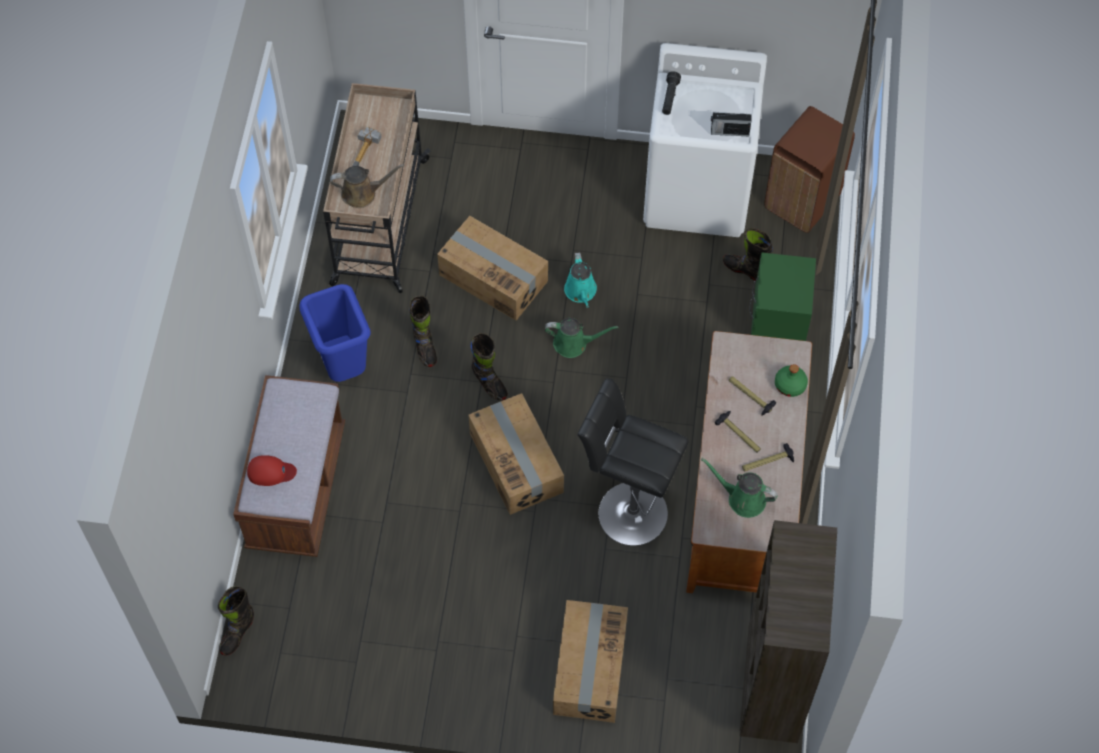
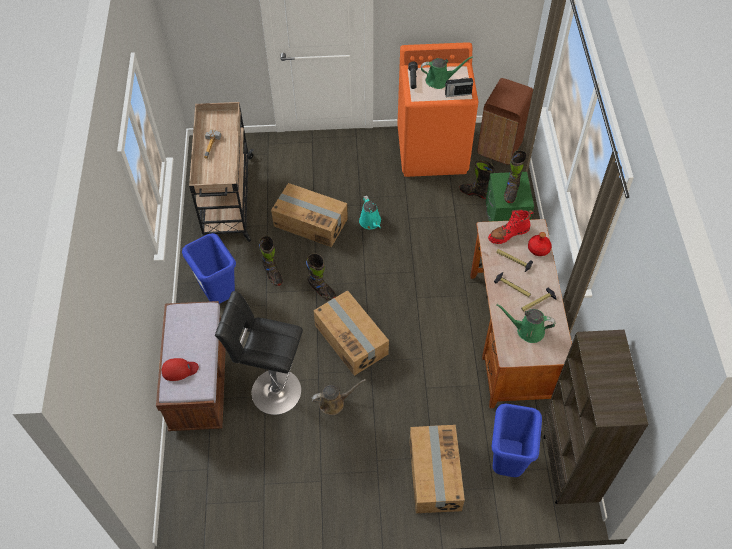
camera: 10 degrees left, 5 degrees down
(237, 633) = (171, 494): black boot -> black boot (511, 191)
(362, 193) = (214, 172): brown watering can -> brown watering can (334, 402)
(573, 343) = (373, 255): green watering can -> green watering can (440, 80)
(627, 511) = (435, 359): black stool -> black stool (272, 390)
(690, 671) = (506, 463): none -> blue trash can
(698, 192) = (433, 151): white washing machine -> orange washing machine
(754, 356) = (508, 234): none -> red boot
(790, 385) = (538, 248): green bottle -> red bottle

